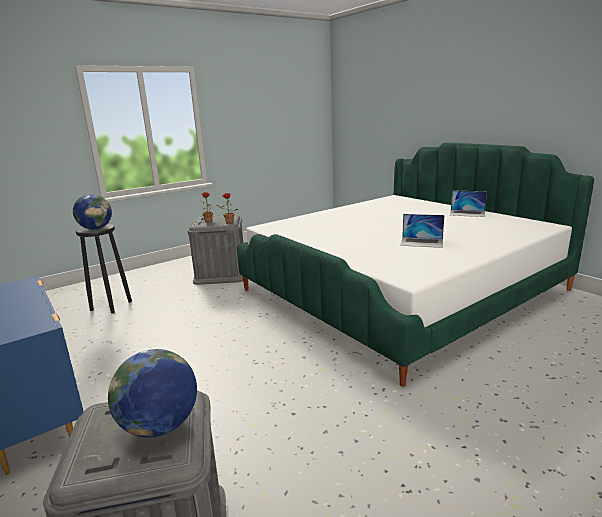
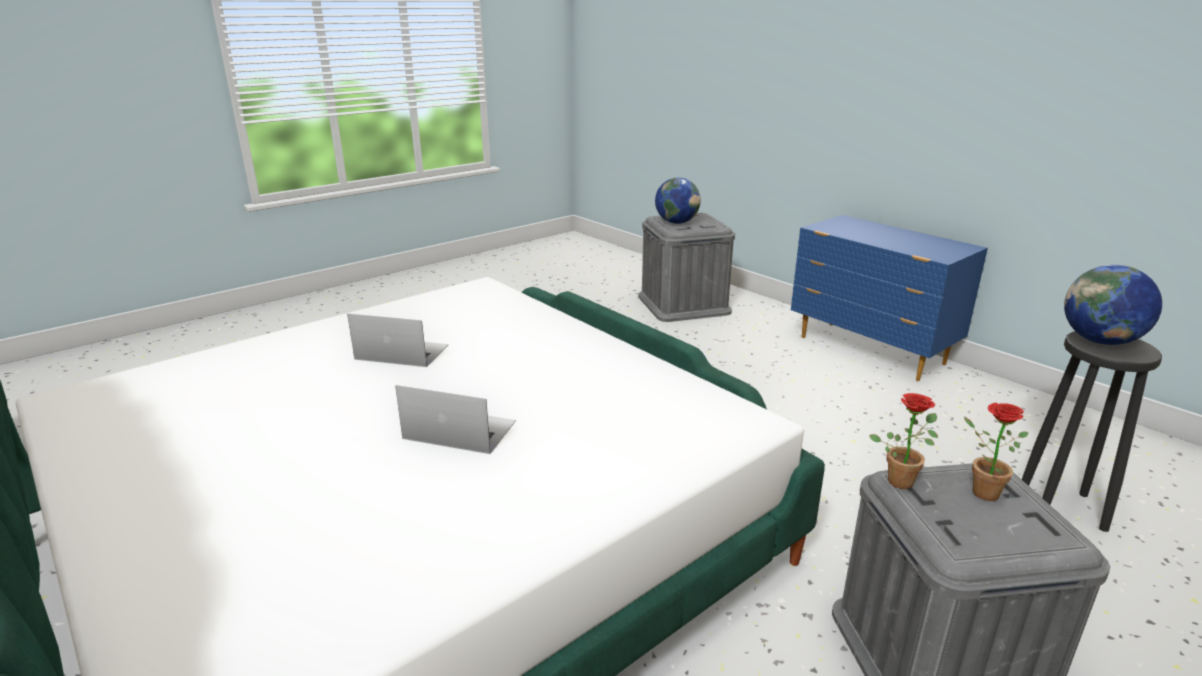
camera: 175 degrees right, 5 degrees up
(467, 213) = (130, 480): laptop -> laptop (459, 430)

